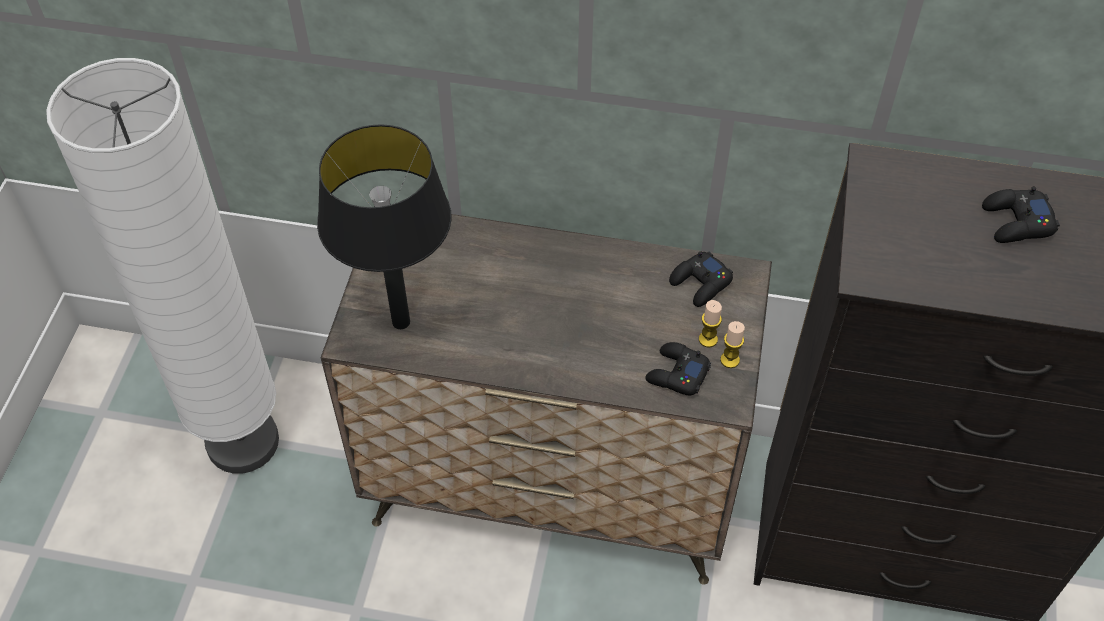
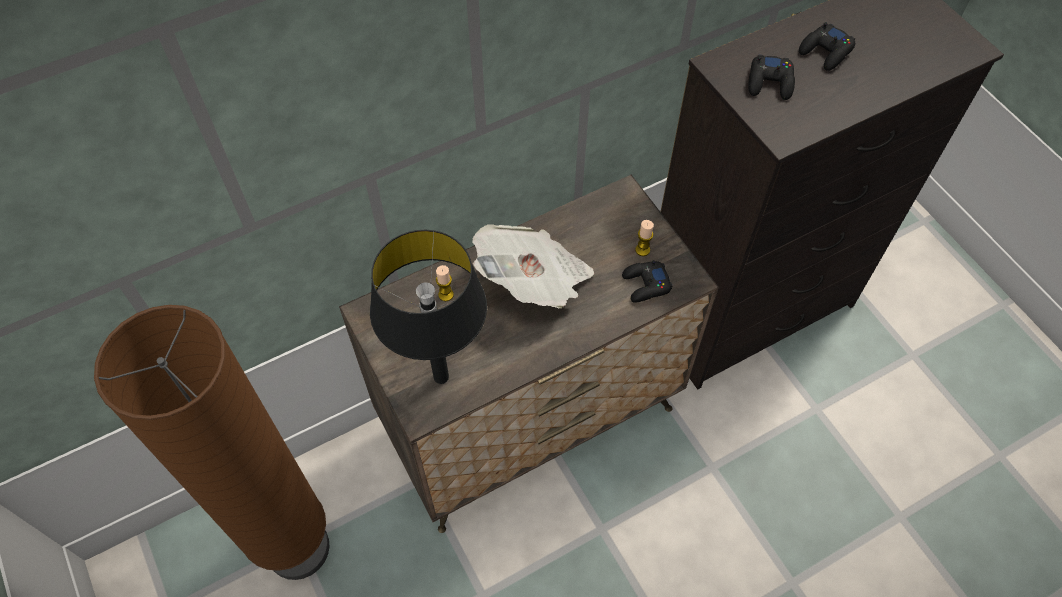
camera: 40 degrees left, 5 degrees up
(243, 442) = (298, 548): white floor lamp -> brown floor lamp
(570, 297) = (534, 281): none -> newspaper
(700, 283) = (604, 217): black game controller -> black game controller (770, 82)
(729, 360) = (667, 254): candle -> candle (446, 294)

